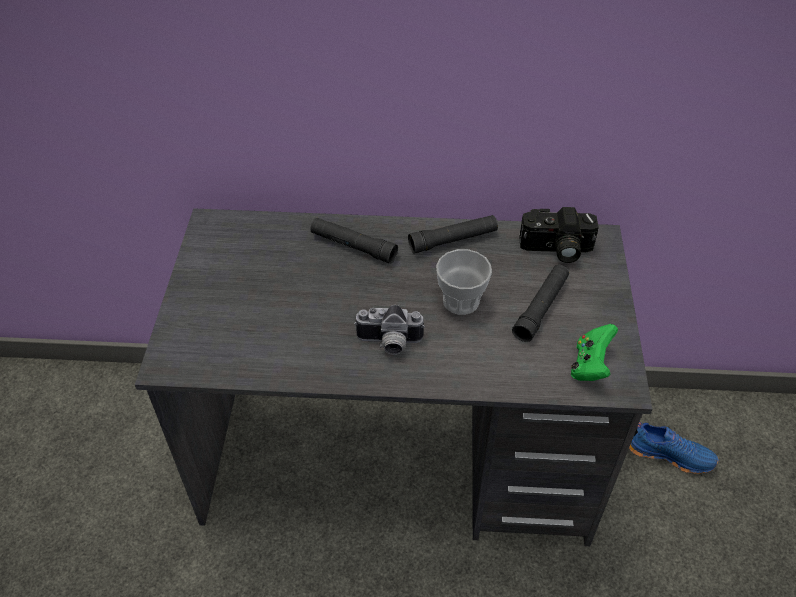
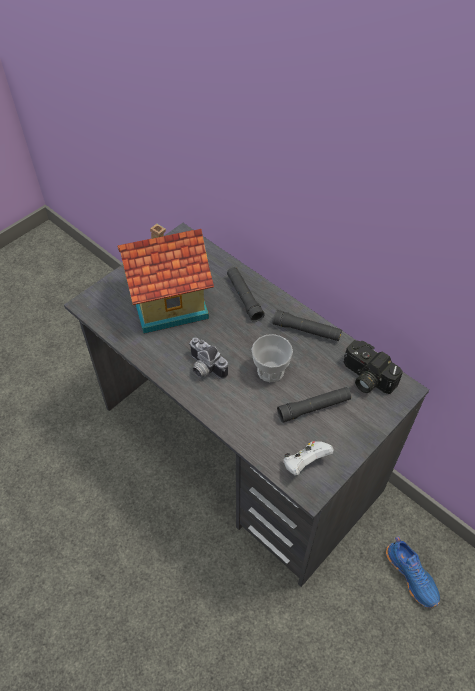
camera: 40 degrees right, 5 degrees up
(267, 299) = (167, 300): none -> toy house
(590, 365) = (305, 463): green game controller -> white game controller

